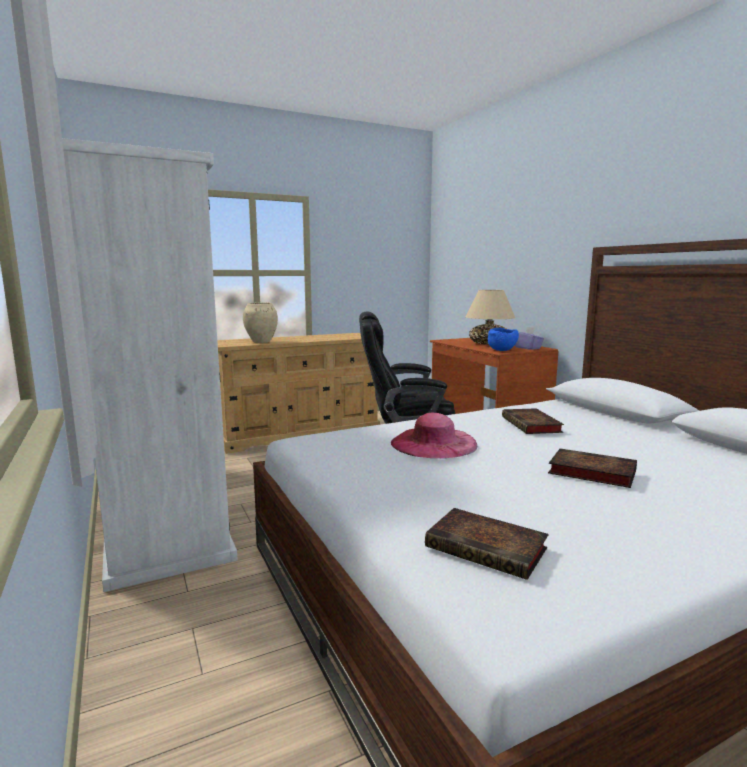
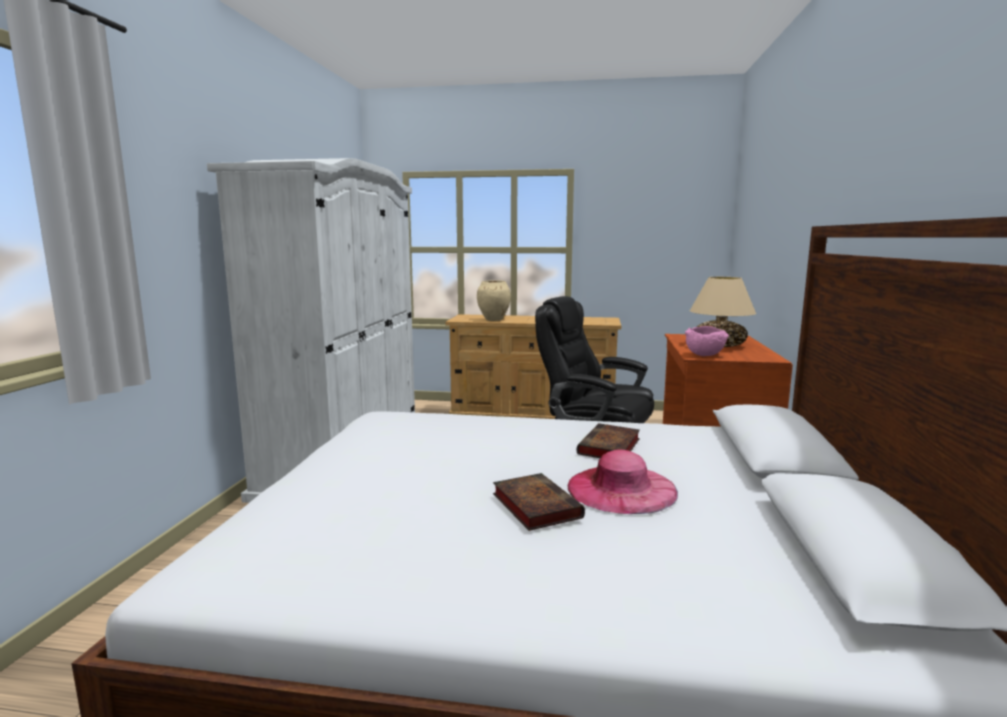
camera: 35 degrees right, 0 degrees up
(433, 443) = (461, 441): pink hat -> pink hat (621, 488)
(489, 548) = (293, 531): book -> none
(502, 350) = (705, 355): blue bowl -> pink bowl
(527, 348) = (751, 356): purple tissue box -> none

